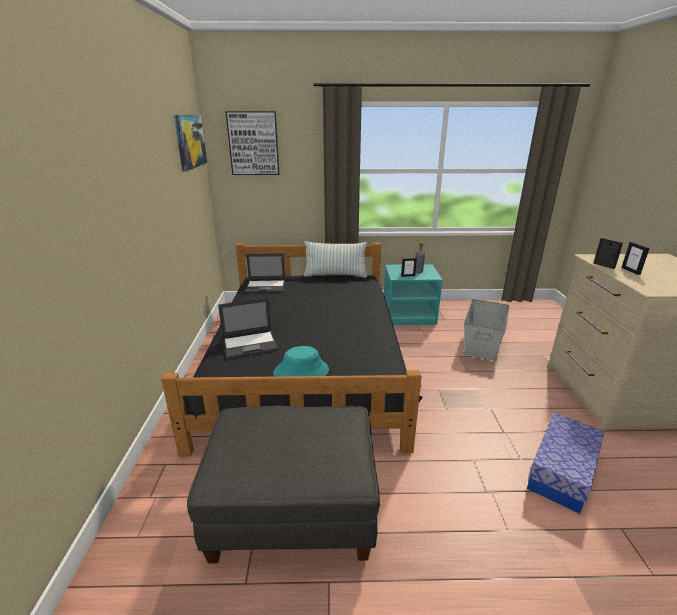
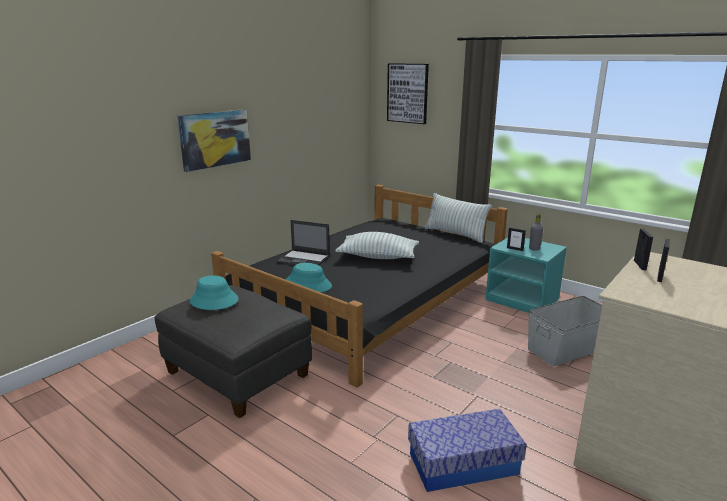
camera: 40 degrees right, 5 degrees down
(190, 141) = (344, 88): picture -> picture (215, 139)
(252, 440) = (214, 300): none -> turquoise hat
(266, 286) = (379, 227): laptop -> none
(314, 316) = (378, 257): none -> pillow

